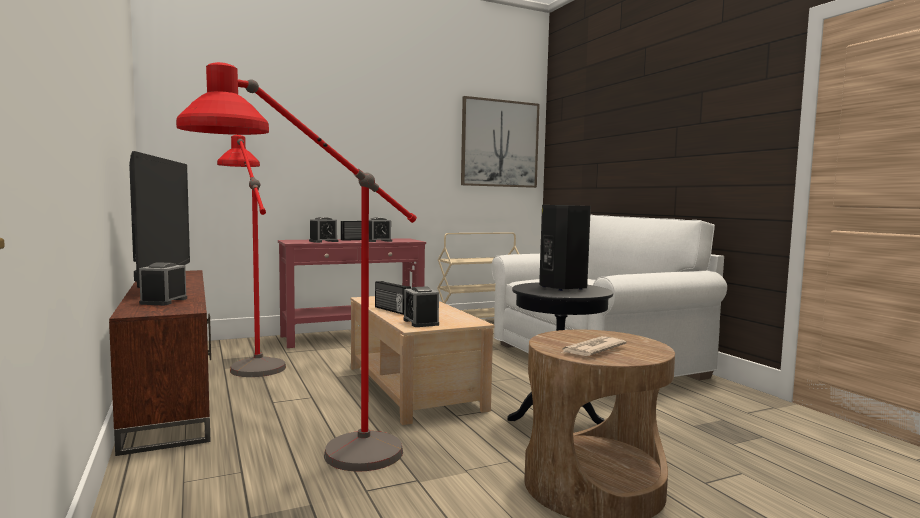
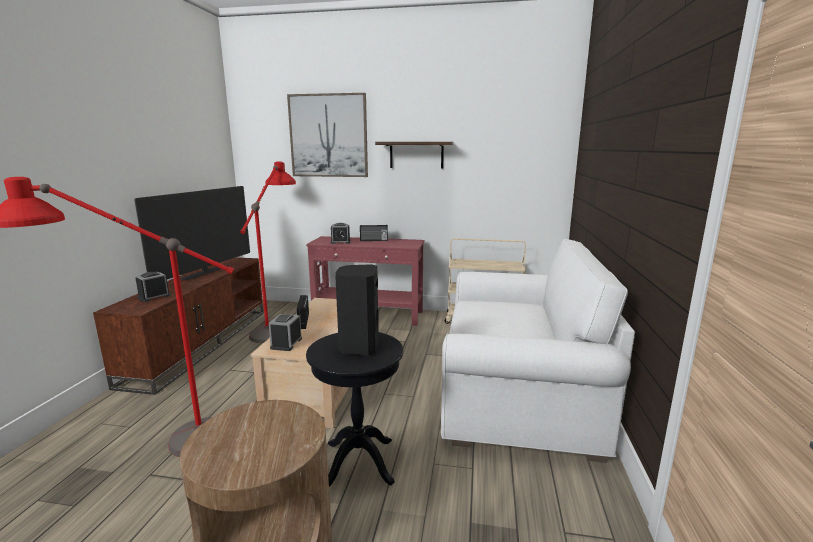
camera: 35 degrees right, 10 degrees up
(378, 241) = (382, 244): alarm clock -> none
(398, 141) = (416, 155): none -> shelf
(499, 143) = (521, 151): picture -> picture (328, 136)
(591, 350) = (230, 443): newspaper -> none

